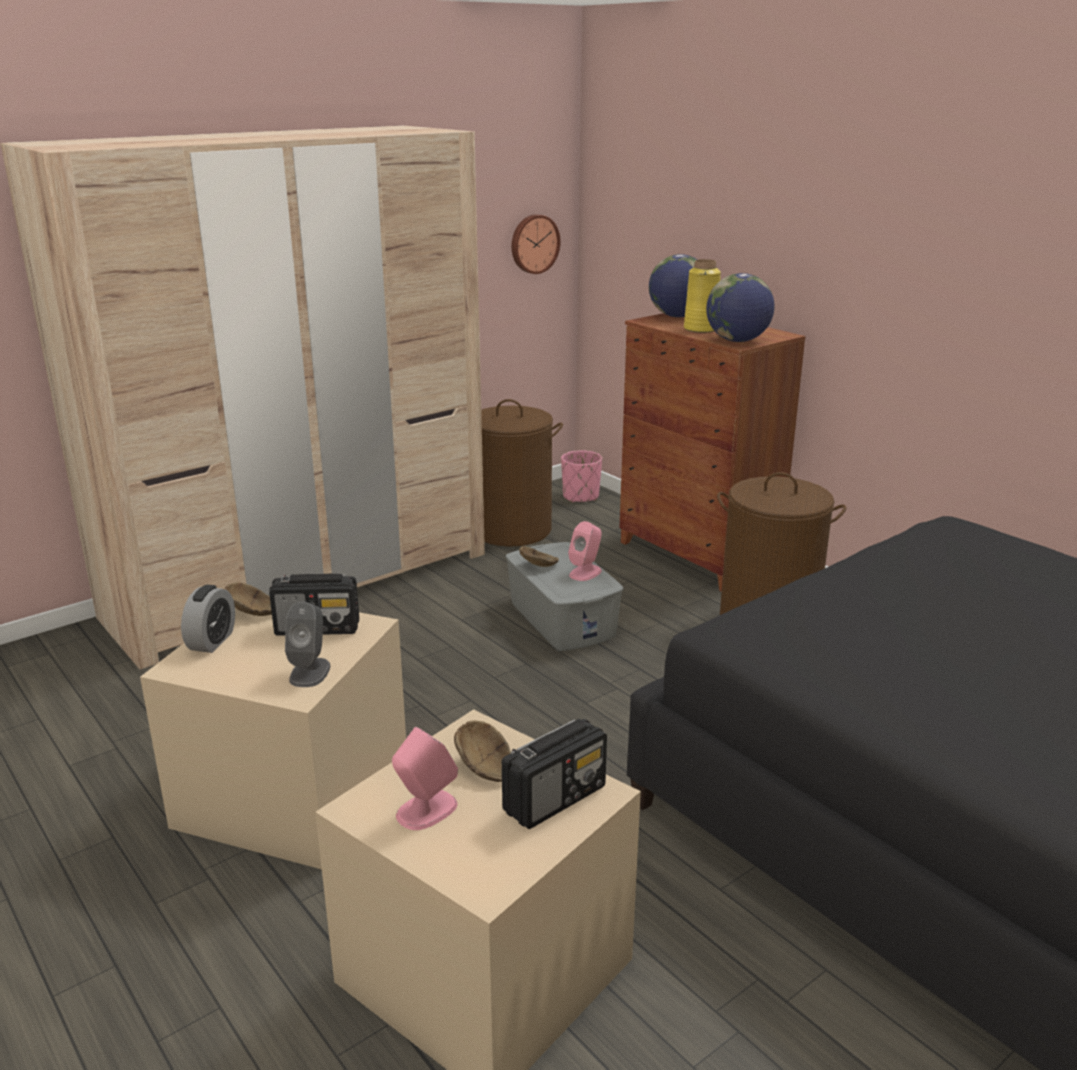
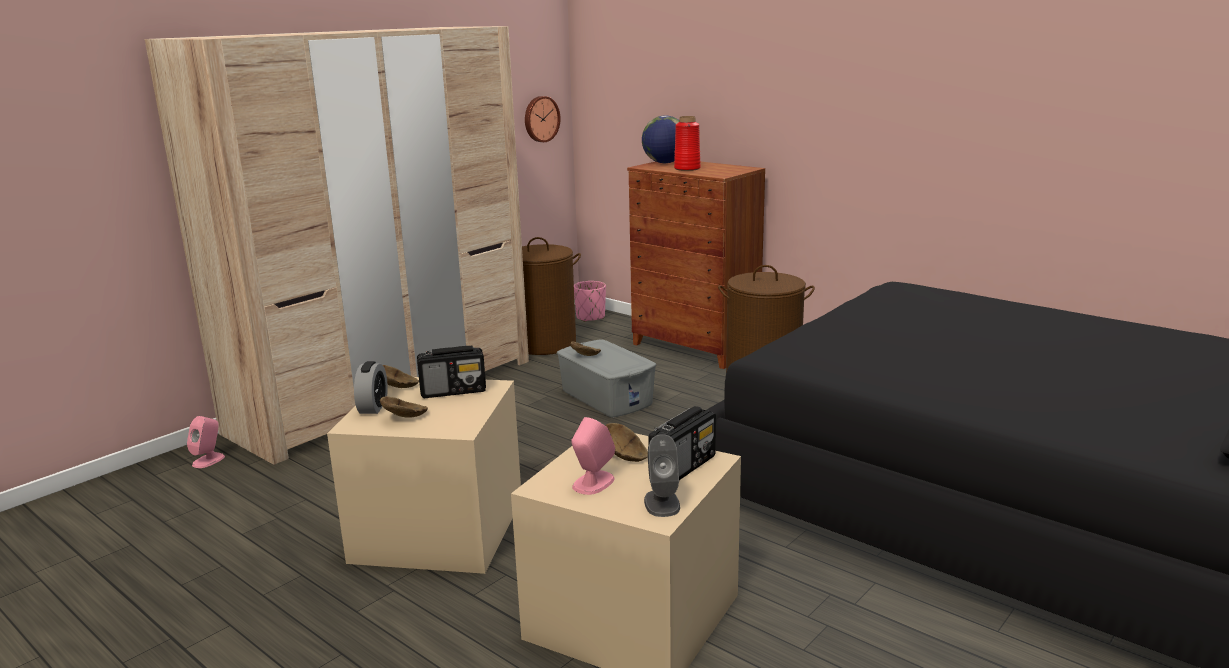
camera: 10 degrees left, 5 degrees down
(244, 663) = (407, 417): none -> brown bowl
(310, 672) = (462, 417): grey speaker -> grey speaker (662, 503)
(585, 572) = (623, 357): pink speaker -> pink speaker (209, 460)
(701, 329) = (687, 168): yellow vase -> red vase
(737, 341) = (718, 173): globe -> none

